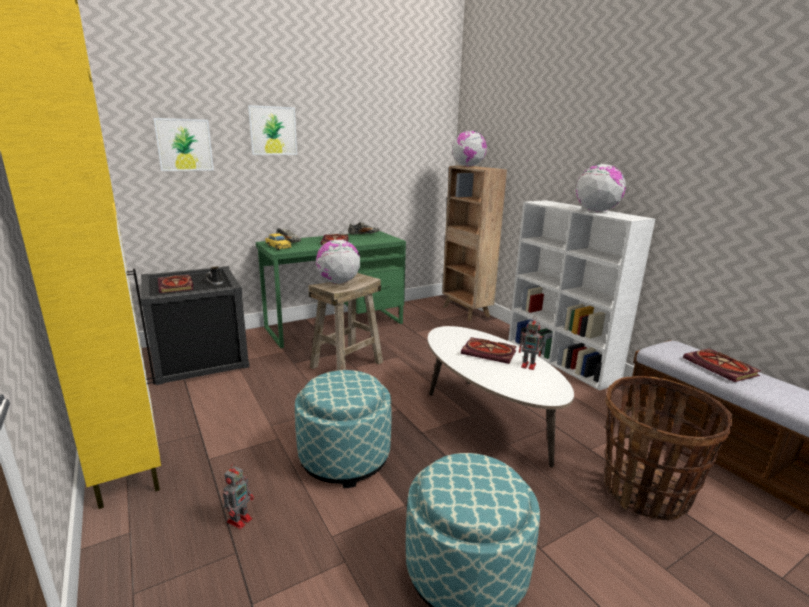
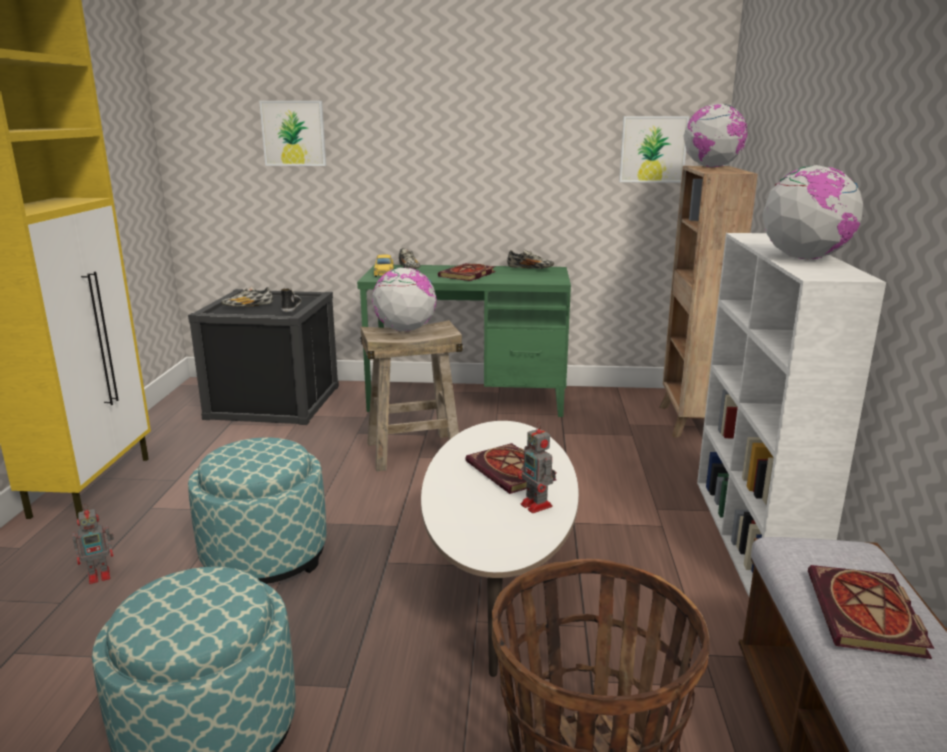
camera: 35 degrees right, 0 degrees up
(176, 286) = (248, 307): book -> shoe
(273, 130) = (405, 112): picture -> picture (653, 149)

